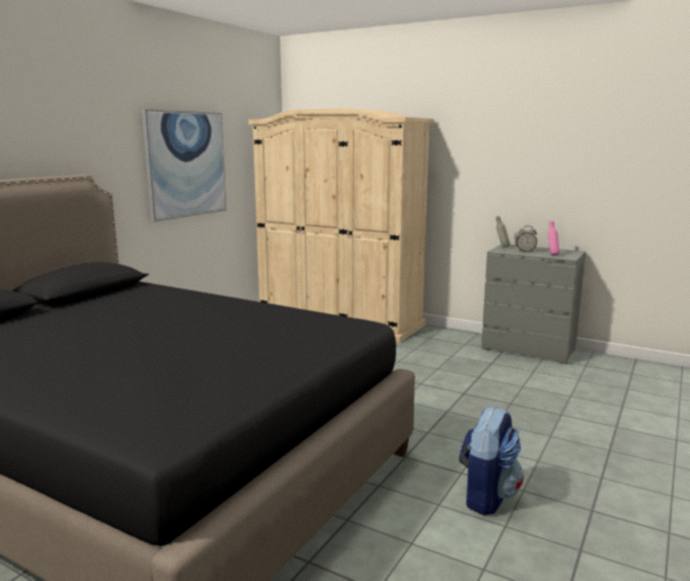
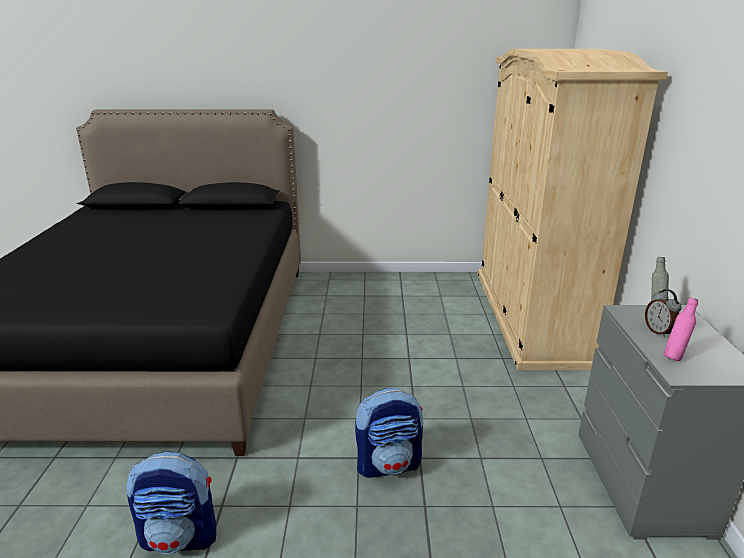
camera: 60 degrees right, 10 degrees up
(186, 164) = (399, 105): picture -> none
(462, 403) = (389, 464): none -> backpack

